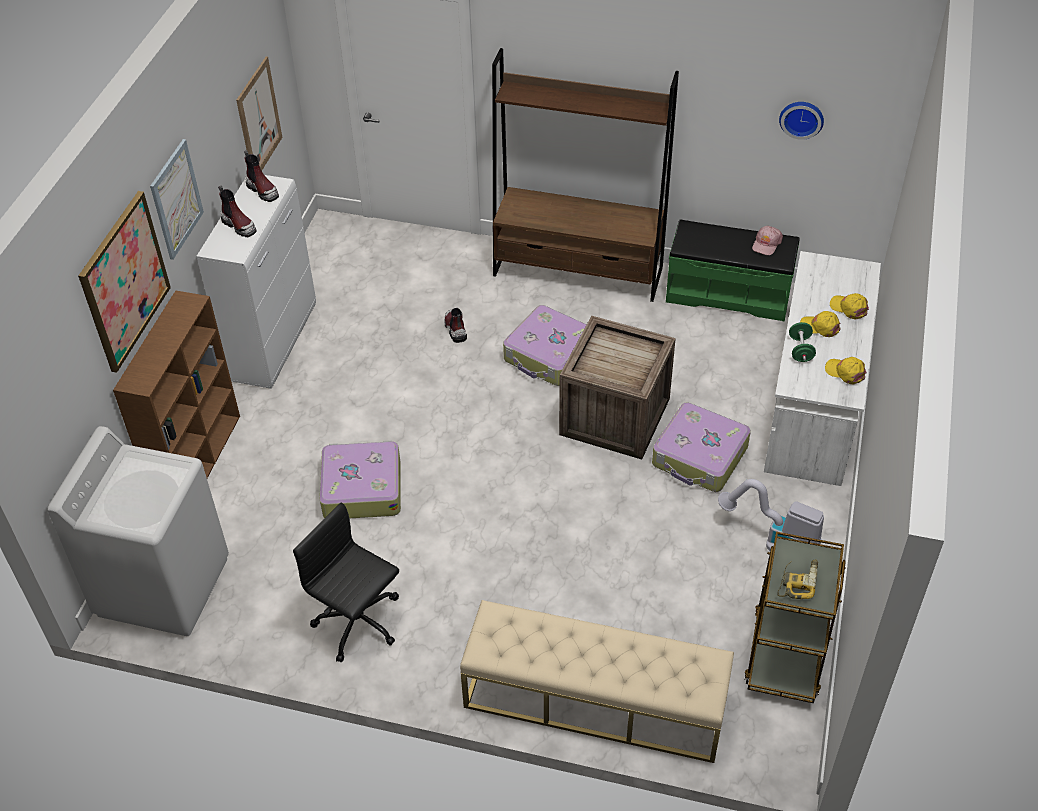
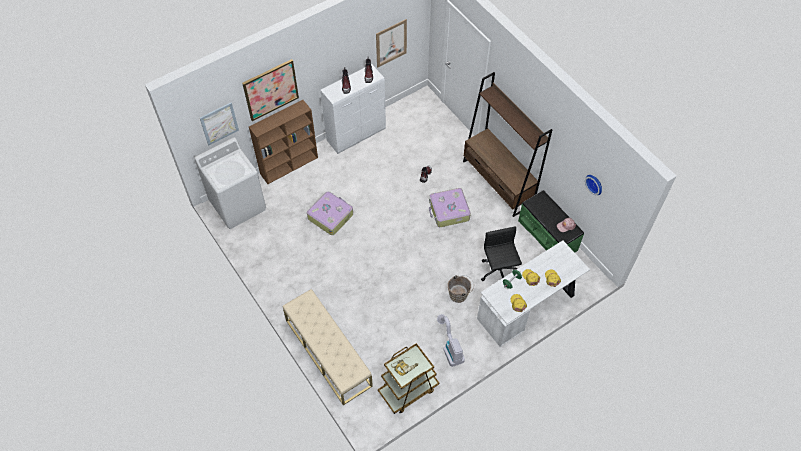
camera: 40 degrees right, 10 degrees up
(176, 199) = (317, 65): picture -> picture (219, 123)
(359, 623) = (282, 265): black office chair -> black office chair (499, 272)
(613, 417) = (445, 254): crate -> none
(700, 457) = (459, 294): suitcase -> brown bucket

